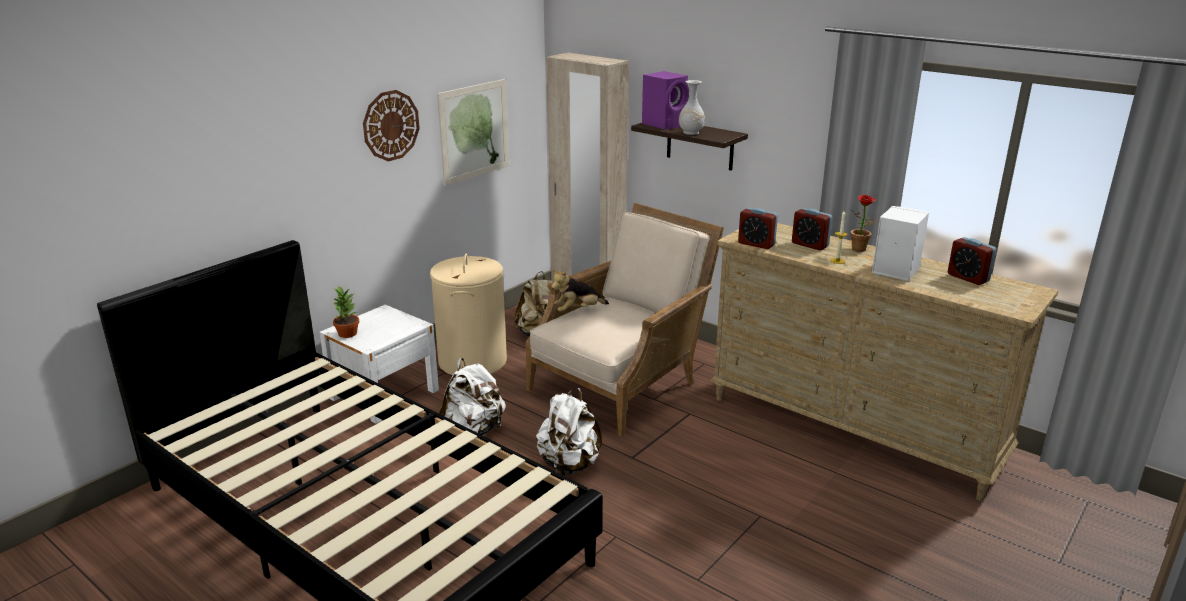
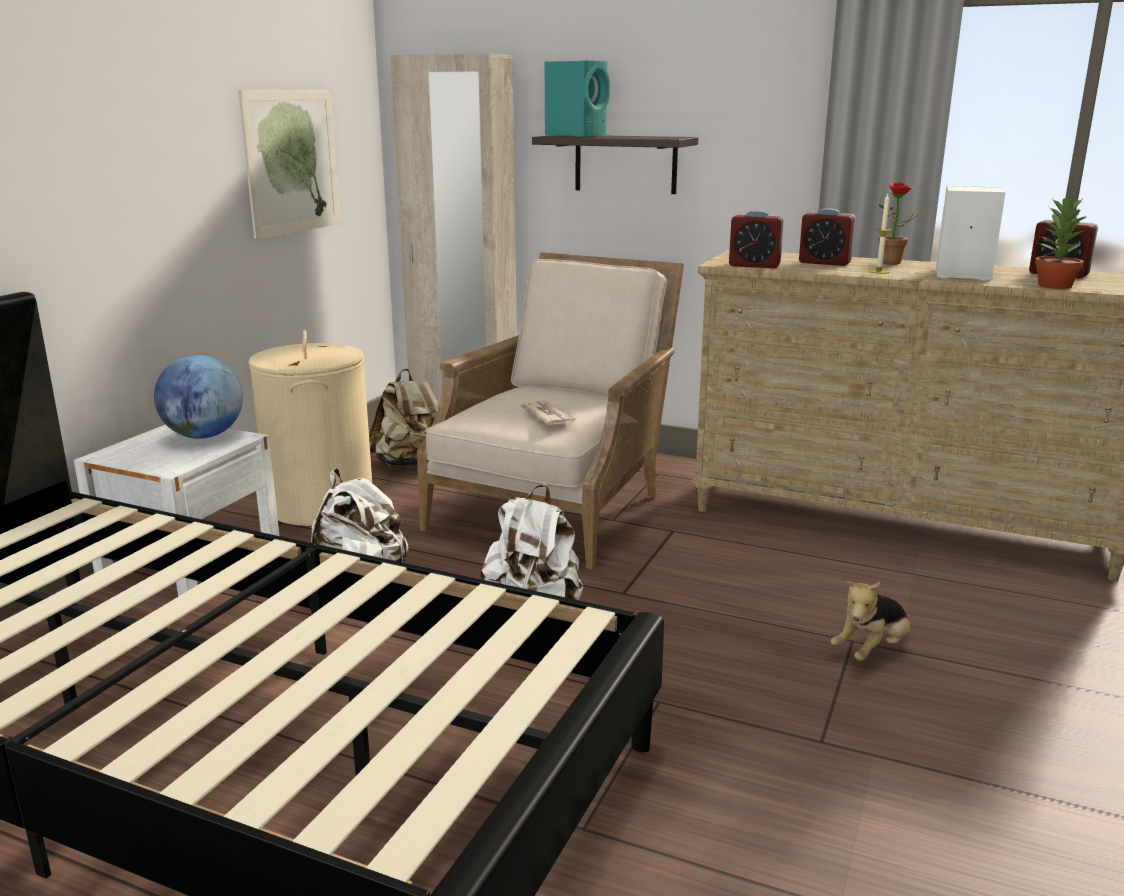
camera: 15 degrees left, 5 degrees down
(347, 333) = (125, 457): potted plant -> potted plant (1053, 285)
(391, 125) = (172, 126): wall clock -> none
(396, 320) = (204, 436): none -> globe
(578, 310) = (489, 400): plush toy -> plush toy (872, 651)
(607, 331) = (548, 416): none -> newspaper
(665, 124) = (577, 135): purple speaker -> turquoise speaker
(691, 132) = (622, 137): white vase -> none

